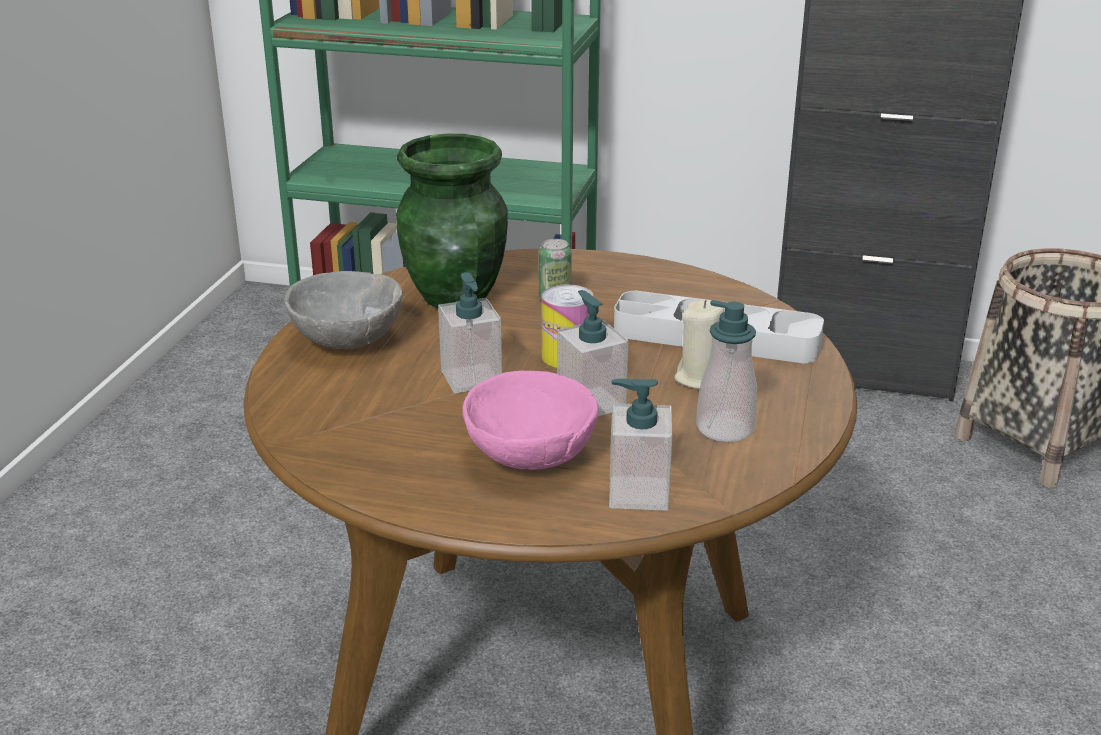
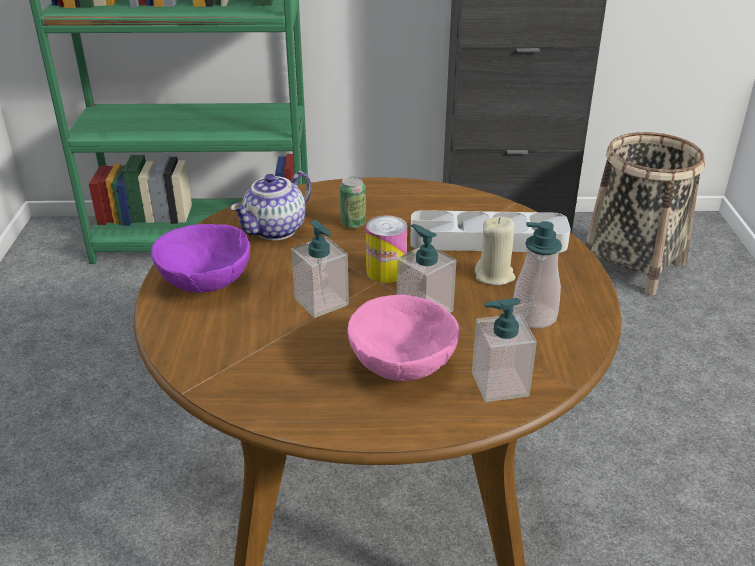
camera: 15 degrees left, 5 degrees up
(350, 342) = (208, 283): grey bowl -> purple bowl
(457, 296) = (276, 231): green vase -> teapot

